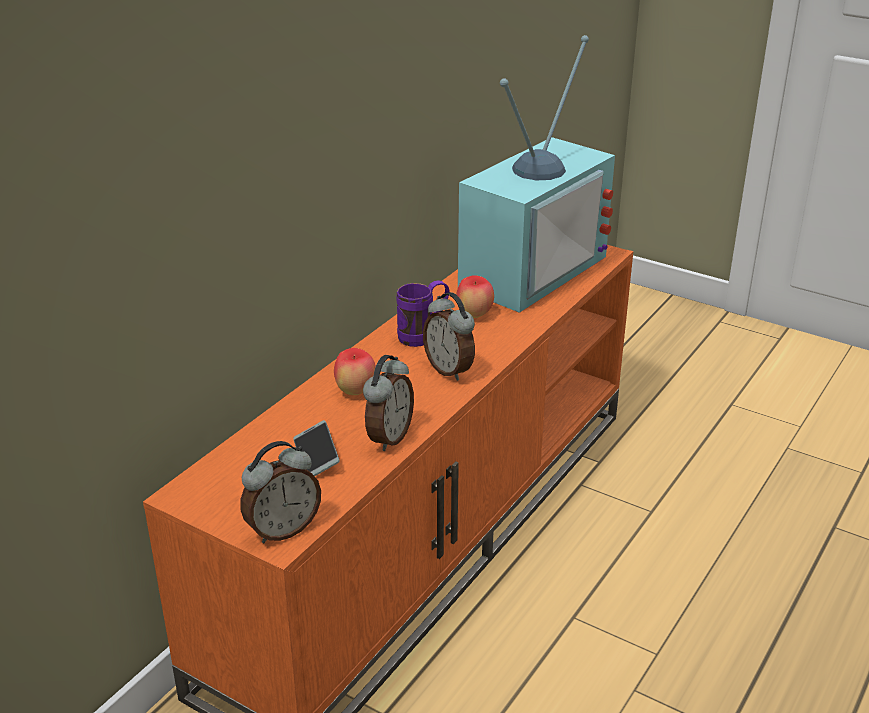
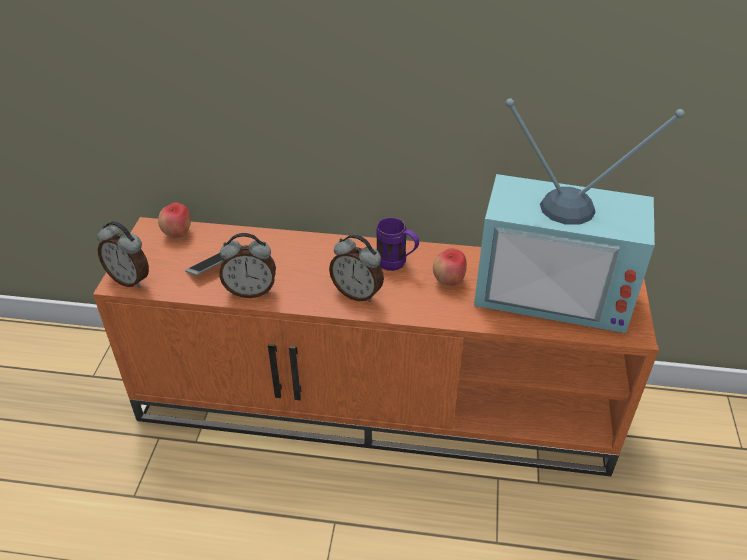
camera: 65 degrees right, 10 degrees up
(355, 391) = (299, 257): apple -> apple (178, 234)
(450, 369) = (357, 293): alarm clock -> alarm clock turned 90 degrees counterclockwise

